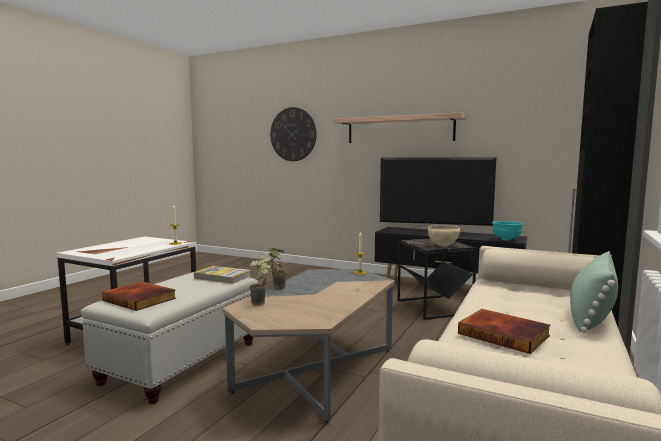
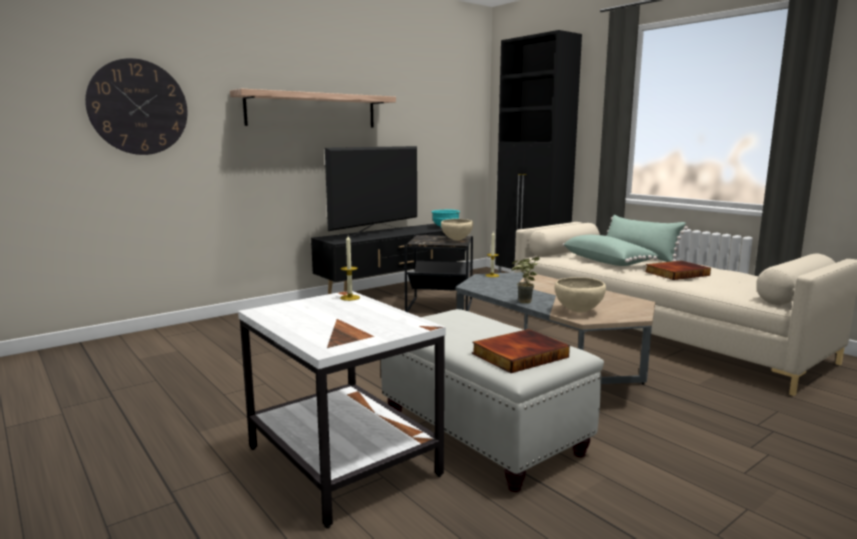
camera: 65 degrees left, 5 degrees up
(222, 277) = (448, 317): book -> none
(261, 304) = (578, 311): potted plant -> beige bowl
(510, 302) = (607, 262): none -> green pillow

